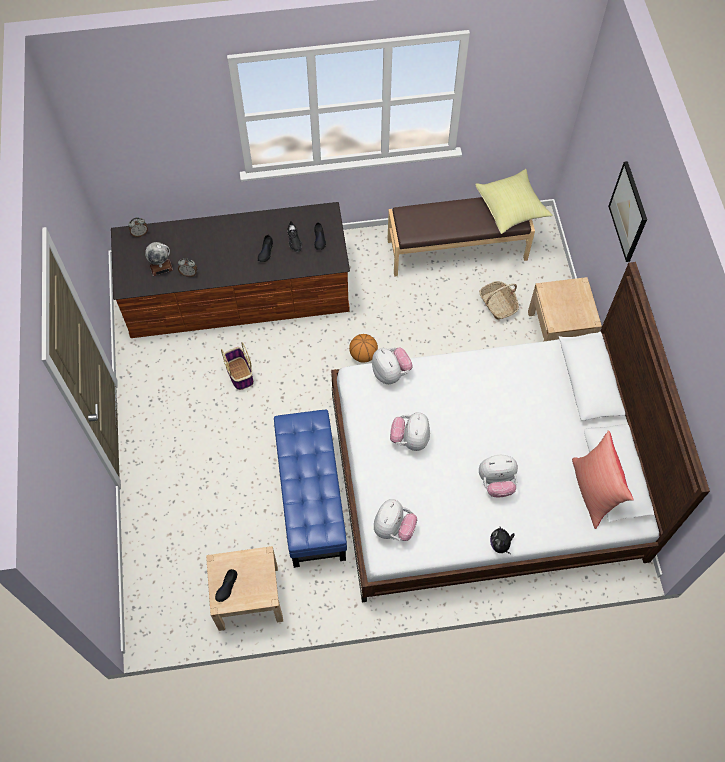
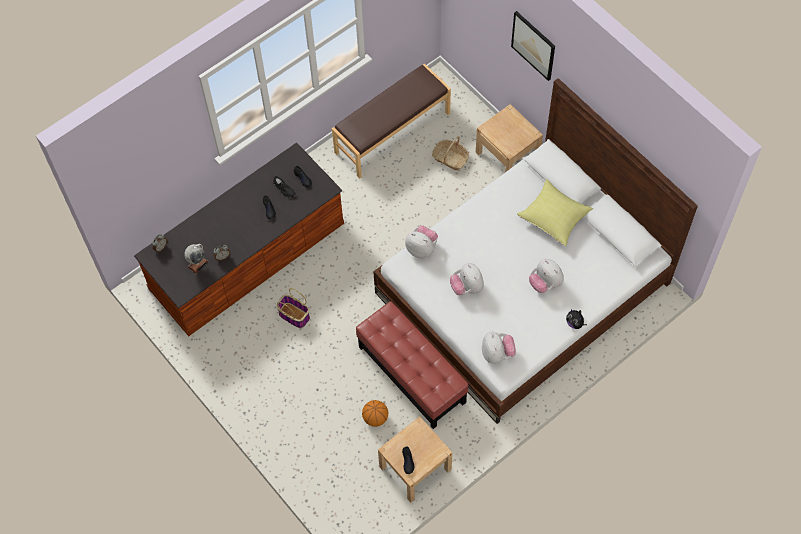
camera: 30 degrees left, 0 degrees up
(312, 498) = (412, 374): blue ottoman -> red ottoman
(363, 355) = (377, 250): basketball -> basketball (375, 418)
(496, 482) = (545, 283): plush toy -> plush toy turned 90 degrees clockwise
(512, 209) = (424, 80): yellow pillow -> yellow pillow (554, 218)
(594, 491) = (612, 252): red pillow -> none

